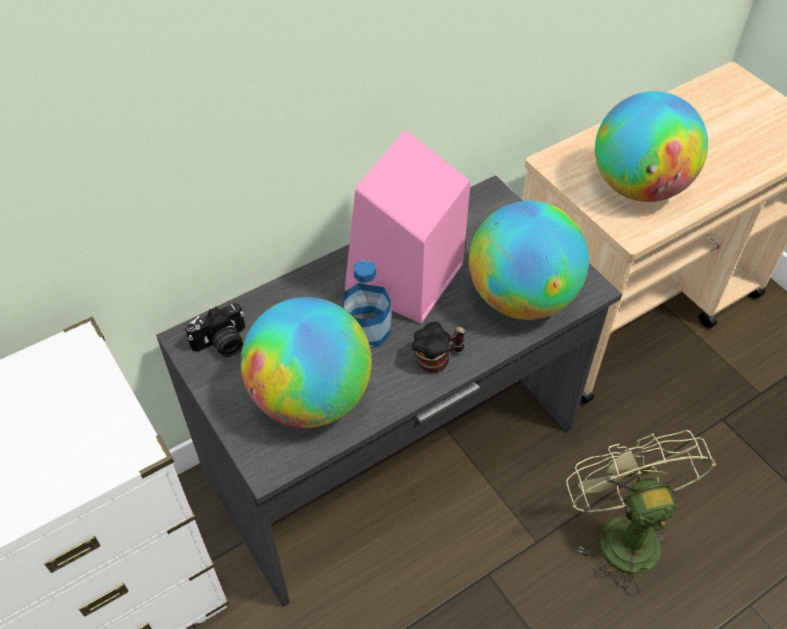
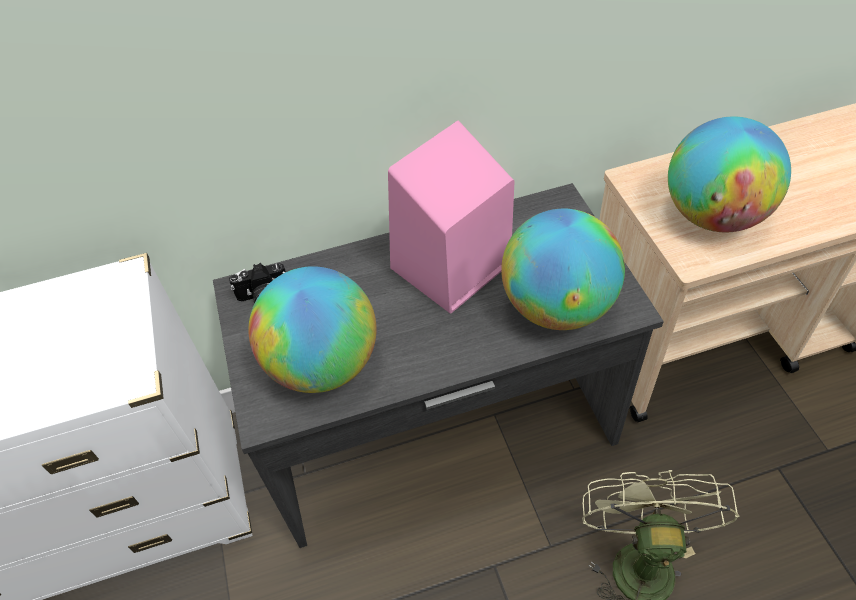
camera: 20 degrees right, 0 degrees up
(367, 330) = (397, 310): bottle -> none
(437, 360) = (454, 352): mug -> none

